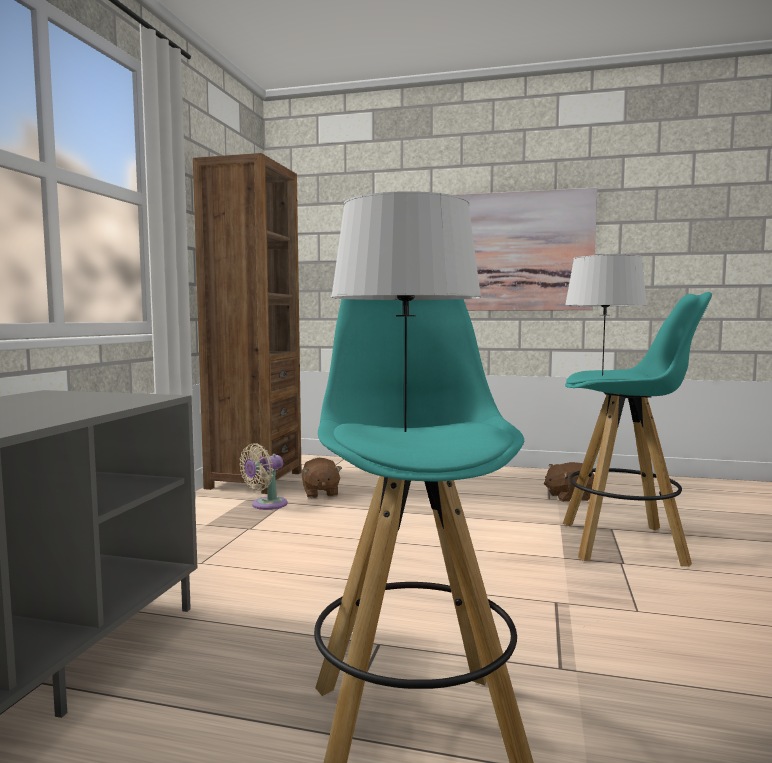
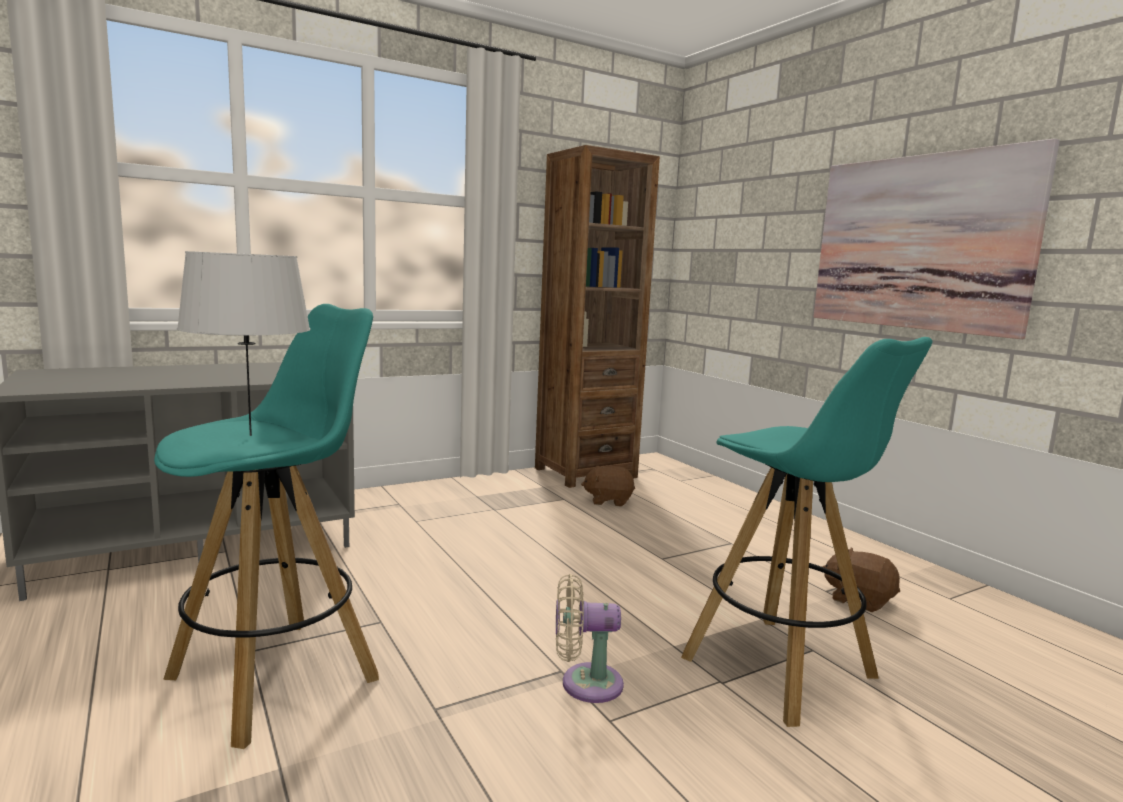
camera: 45 degrees right, 5 degrees up
(266, 505) = (546, 496): beige fan -> beige fan (585, 683)
(320, 493) = (608, 501): brown plush toy -> brown plush toy turned 60 degrees clockwise
(602, 375) = (759, 436): grey table lamp -> none

